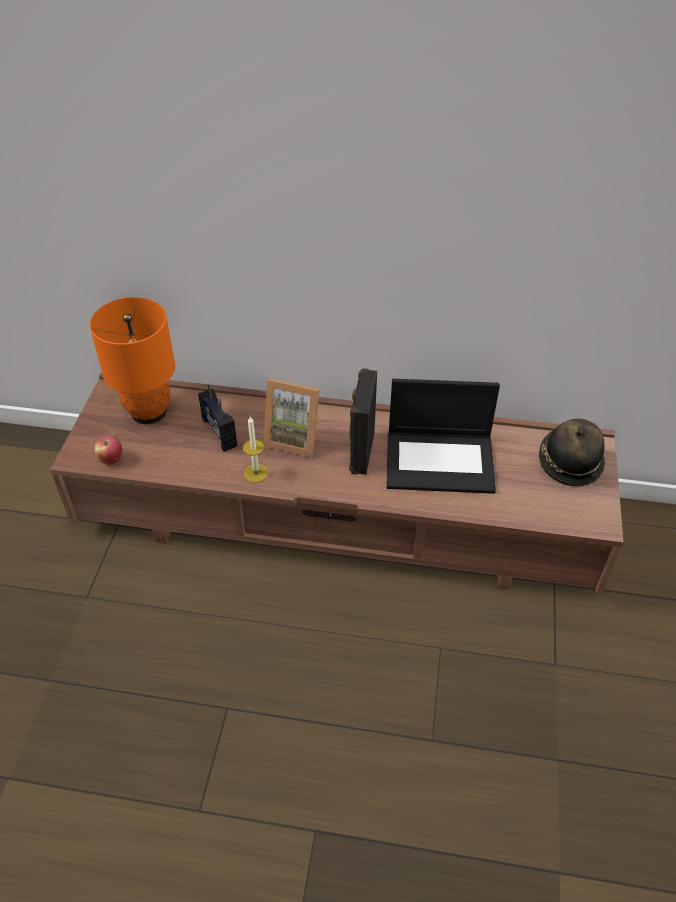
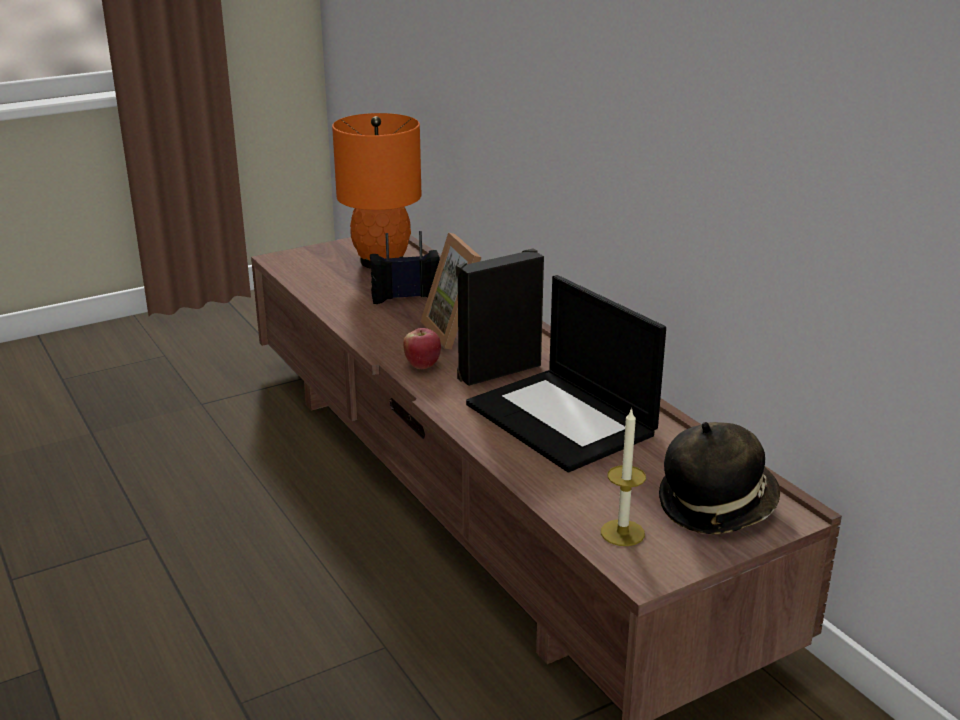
camera: 50 degrees right, 20 degrees down
(111, 459) = (297, 271): apple -> apple (422, 365)
(219, 433) = (405, 297): radio -> radio turned 60 degrees clockwise
(256, 473) = (380, 333): candle -> candle (622, 533)

